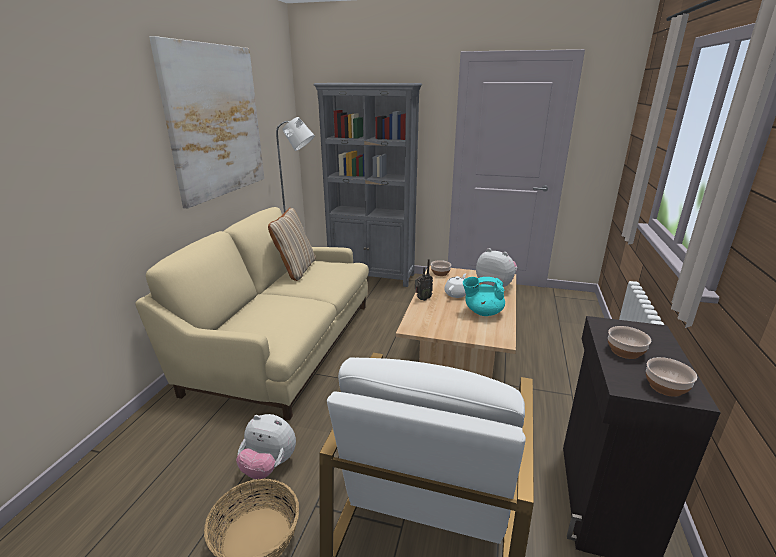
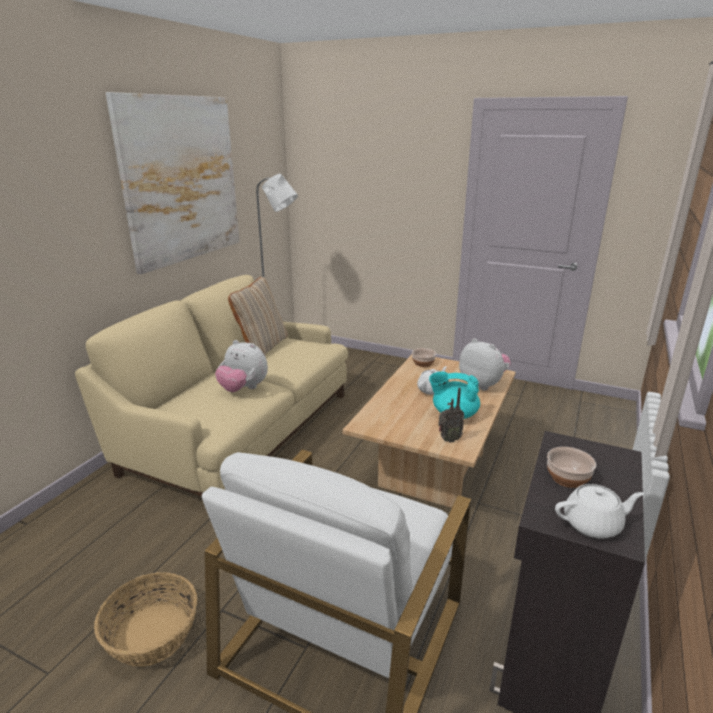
camera: 10 degrees right, 0 degrees up
(269, 466) = (186, 561): plush toy -> plush toy (243, 389)
(372, 276) = (363, 359): grey bookcase -> none
(422, 299) = (389, 392): radio -> radio (448, 439)
(665, 386) = (593, 524): bowl -> white teapot

